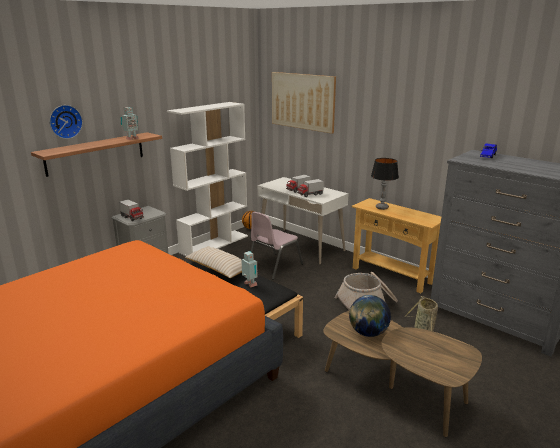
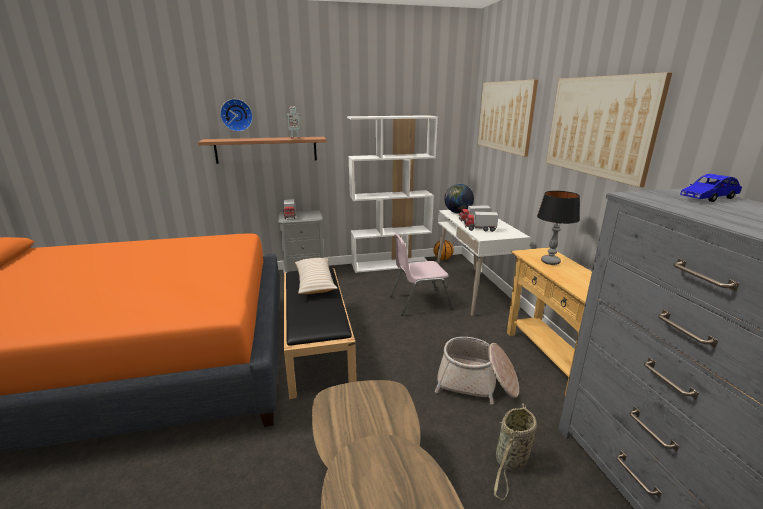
camera: 35 degrees right, 0 degrees up
(250, 285) = (315, 308): toy robot -> none
(368, 333) = (363, 422): globe -> globe (457, 213)
(397, 113) = (598, 126): none -> picture

